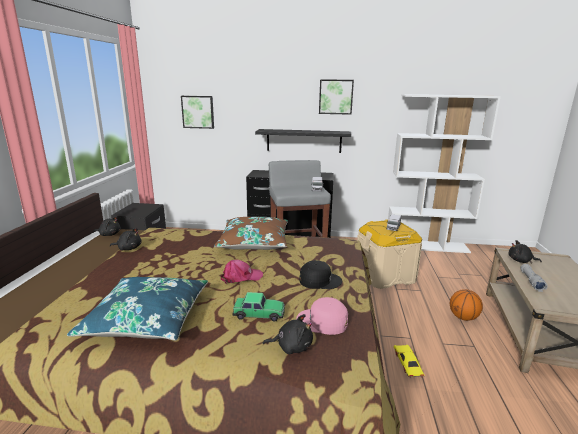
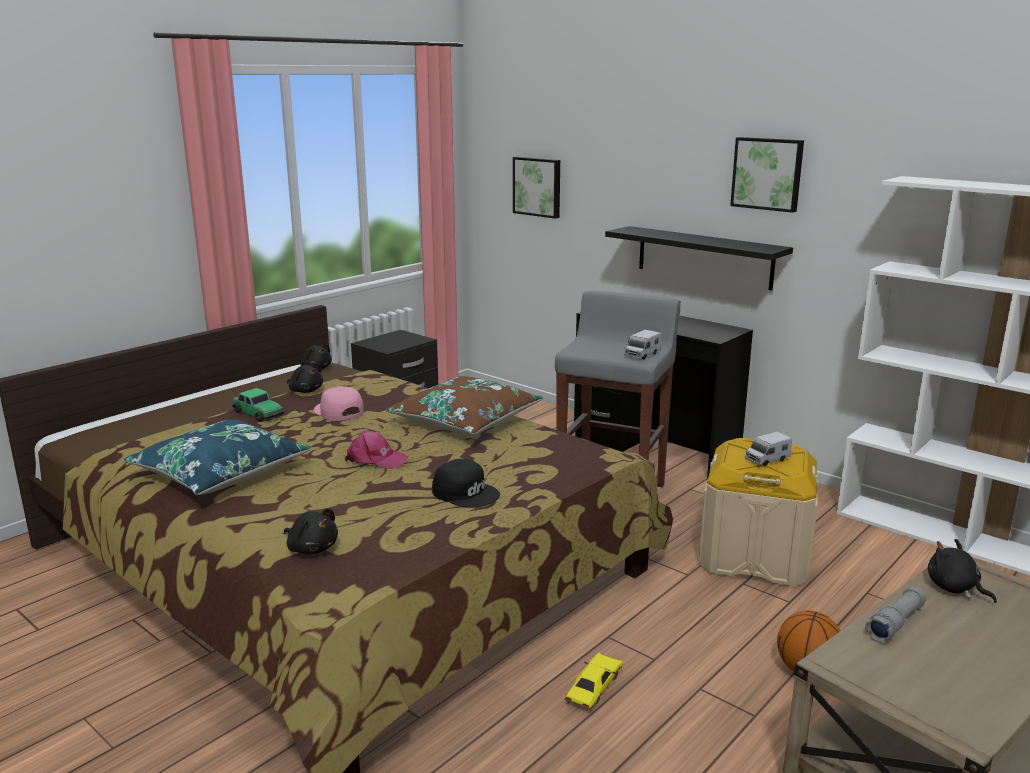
camera: 35 degrees right, 0 degrees up
(259, 313) = (331, 505): toy car -> toy car (259, 413)
(322, 322) = (385, 538): pink cap -> pink cap (338, 411)

